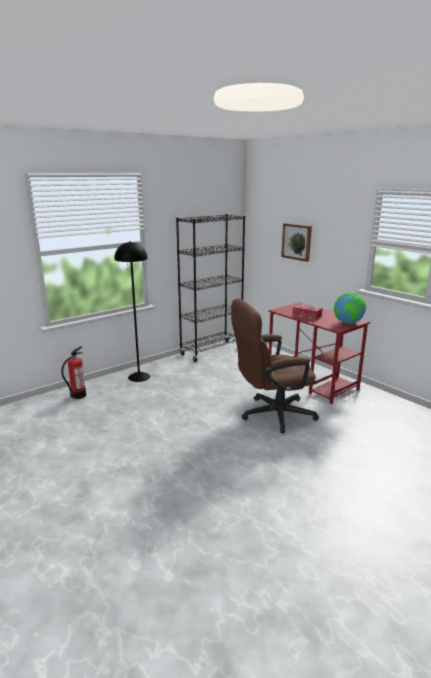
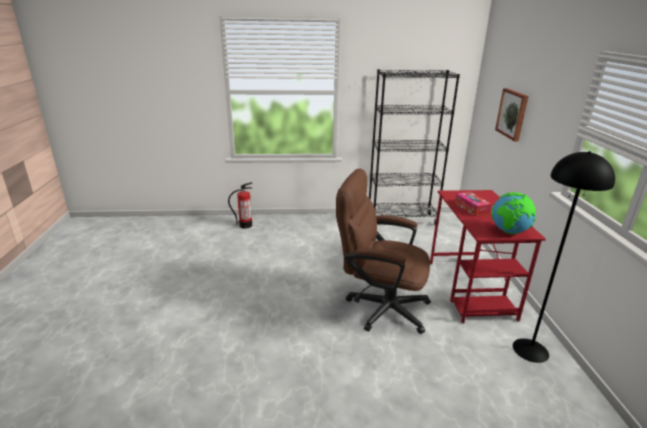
camera: 35 degrees right, 5 degrees up
(139, 377) = (307, 224): black floor lamp -> black floor lamp (530, 349)

